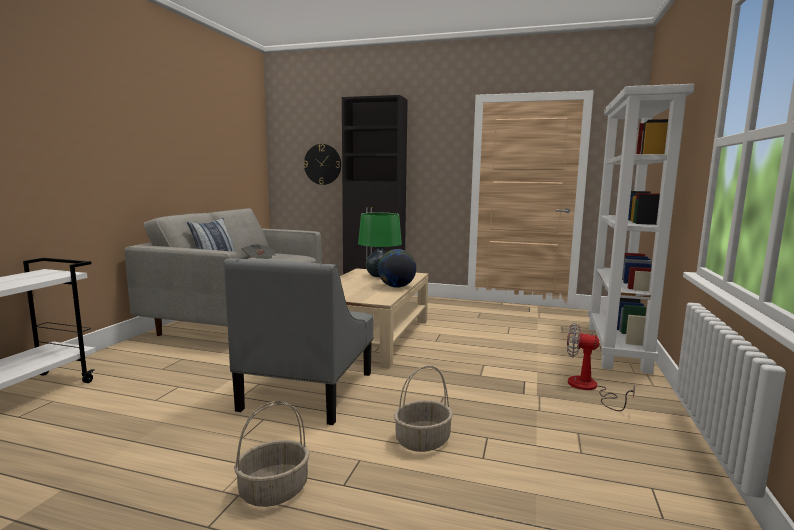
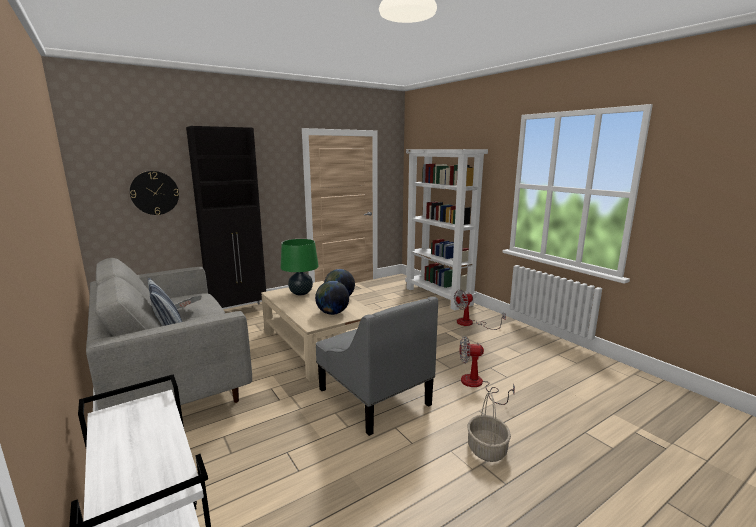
camera: 50 degrees left, 5 degrees up
(355, 293) = (332, 313): none -> globe
(422, 441) = (477, 385): basket -> fan

